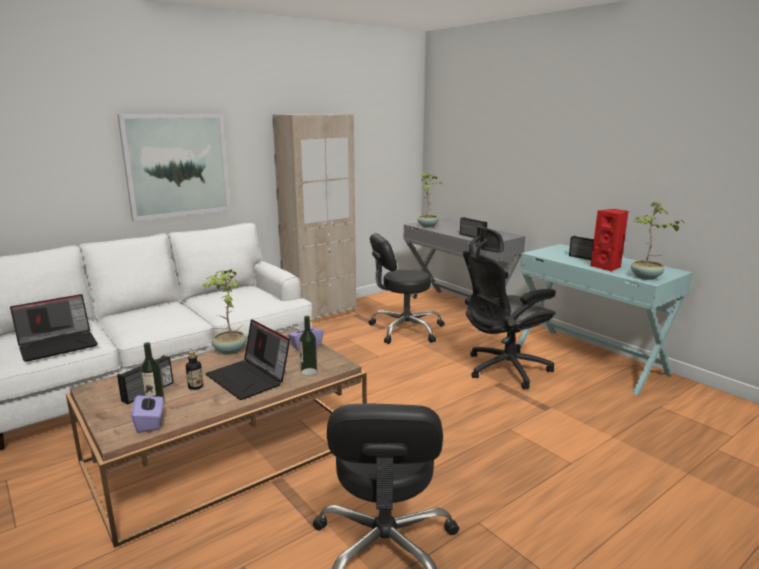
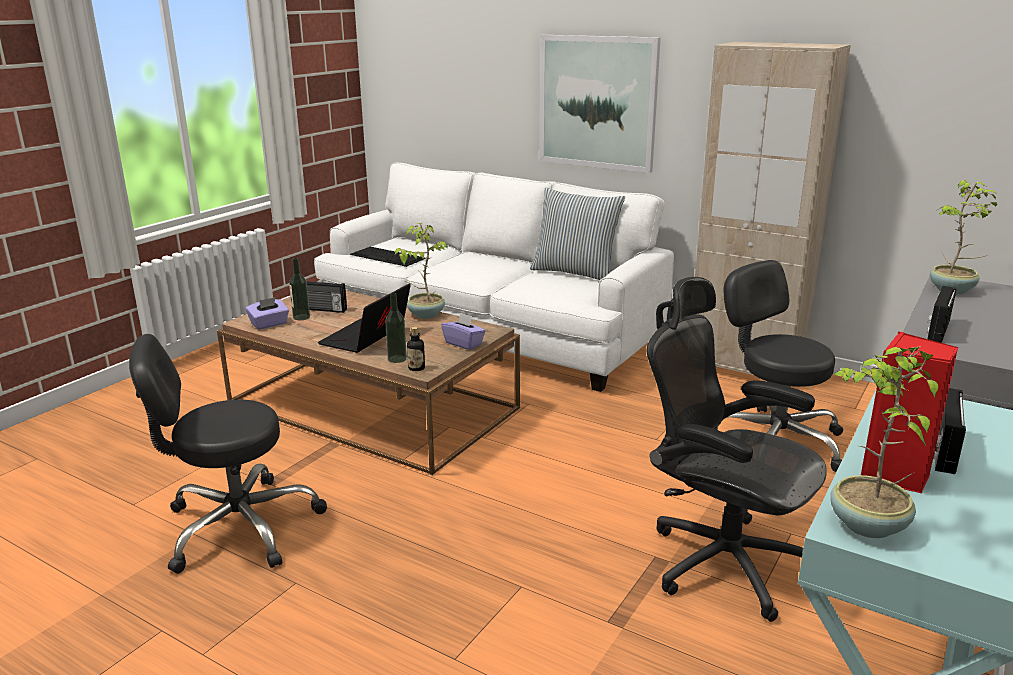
camera: 70 degrees right, 5 degrees up
(59, 345) = (388, 256): laptop -> keyboard
(195, 386) = (340, 322): bottle -> bottle (416, 368)
(221, 293) = (575, 272): none -> pillow

